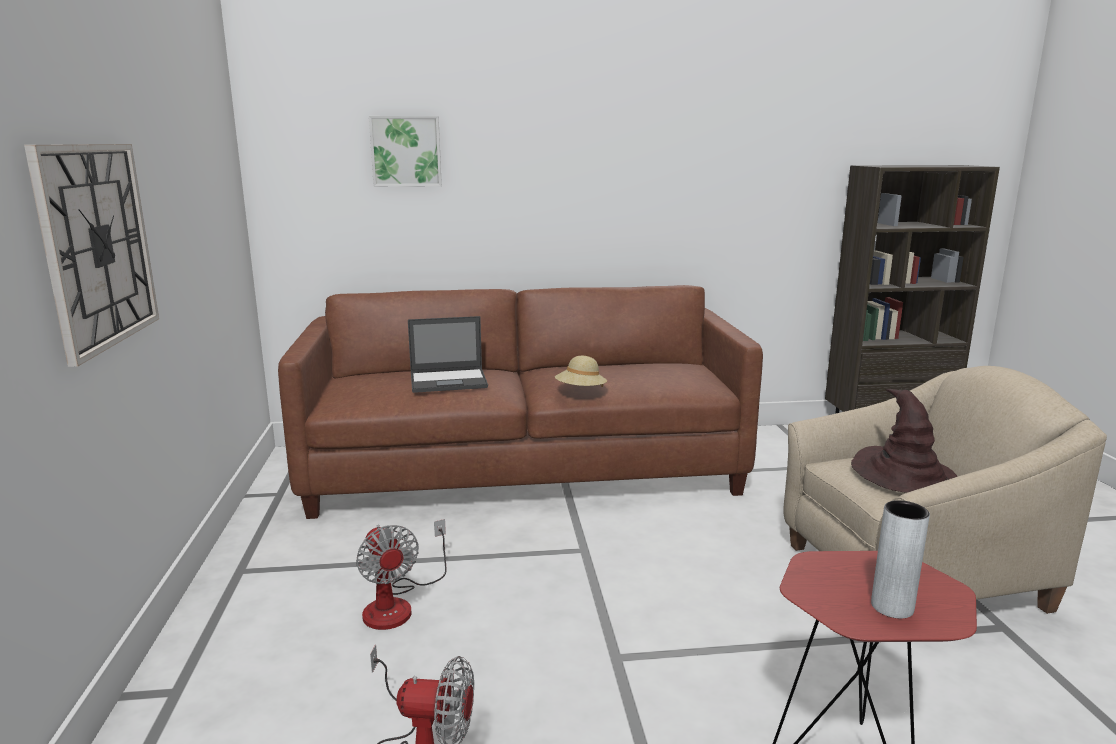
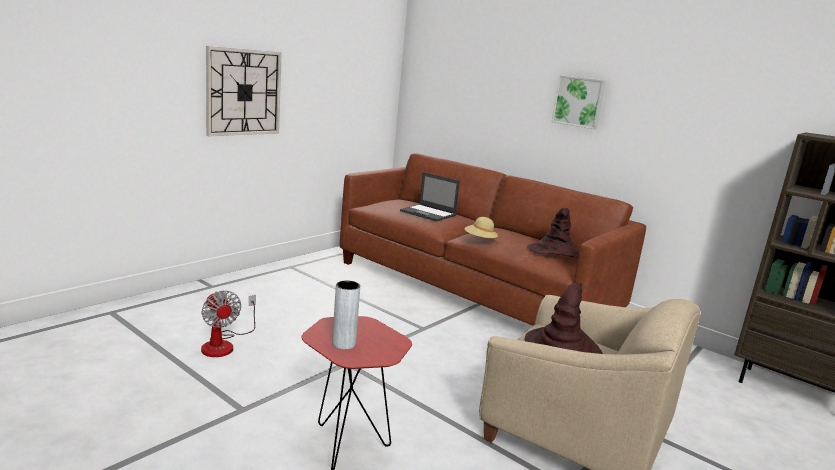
camera: 45 degrees right, 0 degrees up
(398, 604) = (314, 303): fan -> none
(406, 151) = (475, 76): picture -> picture (579, 101)
(667, 372) = (555, 252): none -> brown hat

